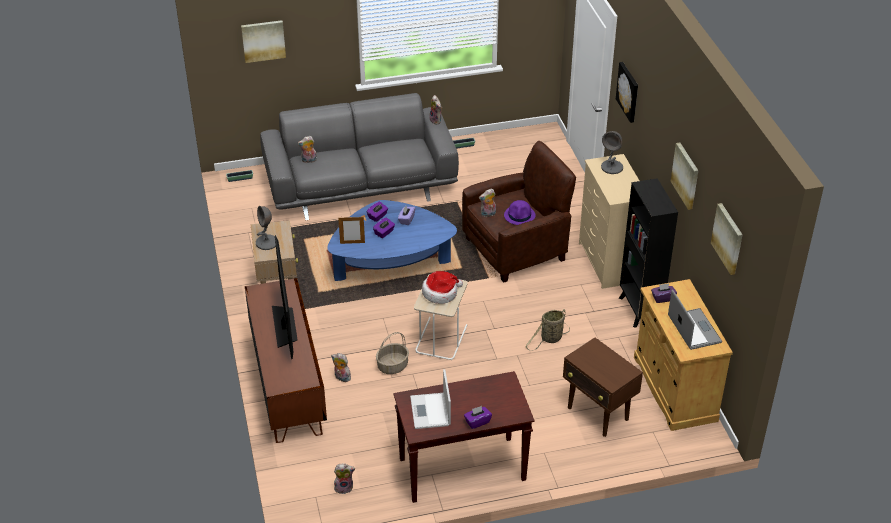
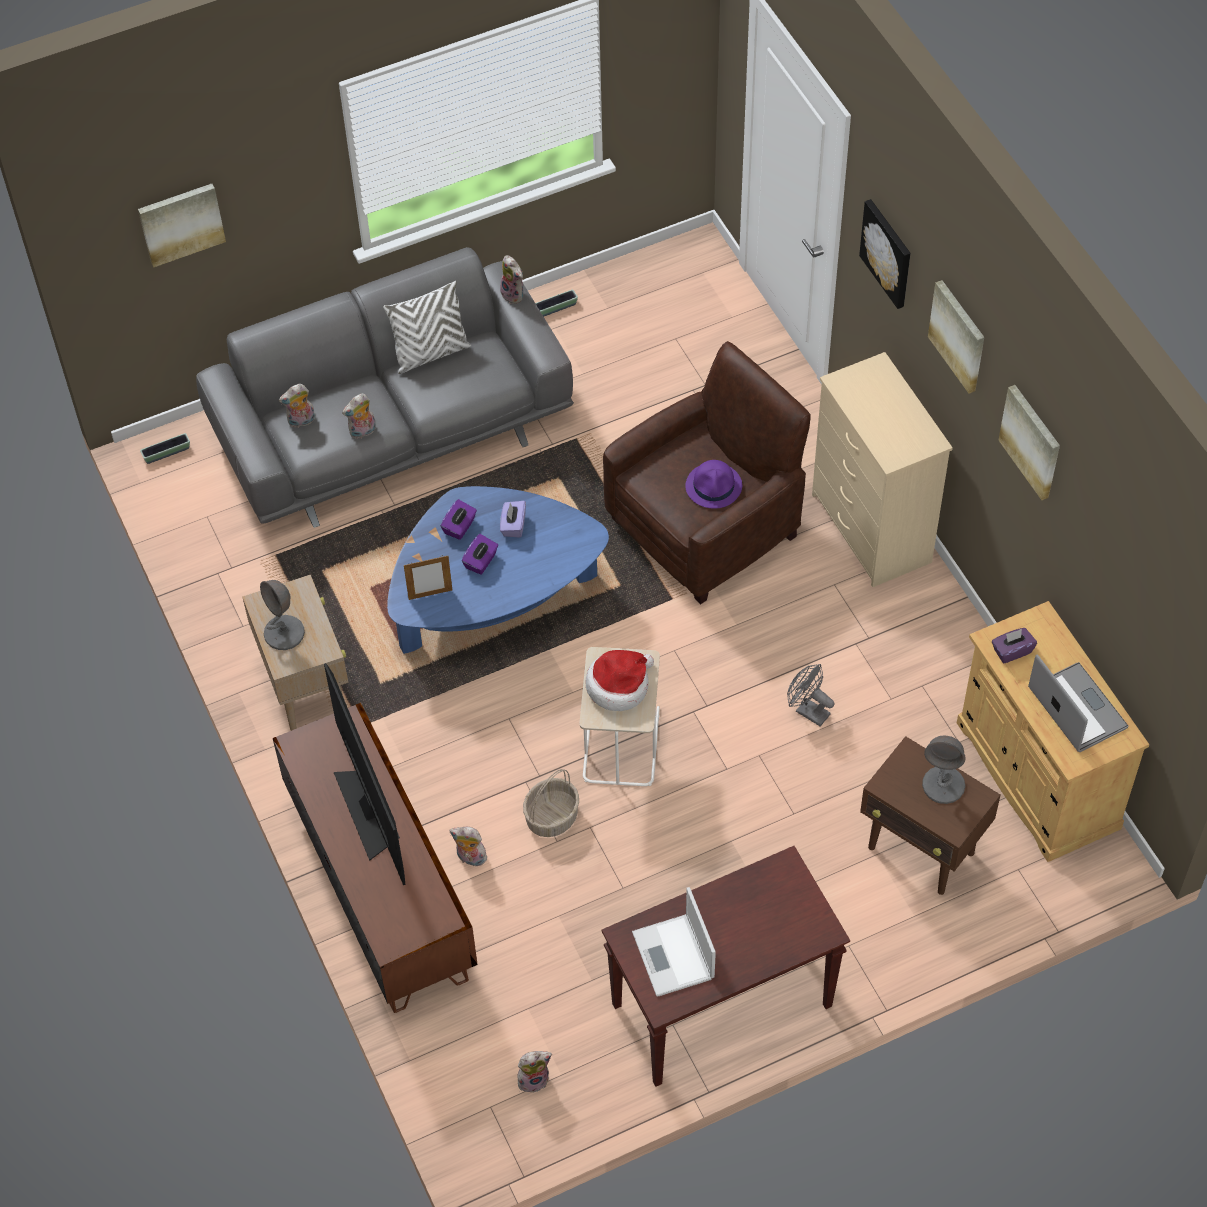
camera: 10 degrees left, 15 degrees up
(386, 142) = (430, 353): none -> white pillow
(477, 422) = (757, 962): purple tissue box -> none
(488, 214) = (657, 493): plush toy -> plush toy (362, 432)
(550, 339) = (807, 711): basket -> grey fan
(612, 167) = (871, 387): grey table lamp -> grey table lamp (943, 785)
(639, 310) = (946, 623): black bookcase -> none
(728, 238) = (1132, 575): picture -> picture (958, 335)

